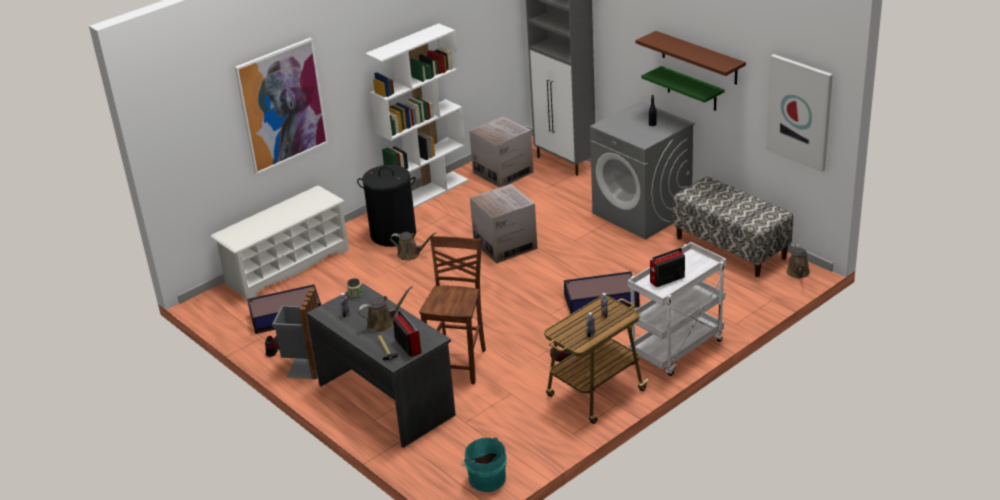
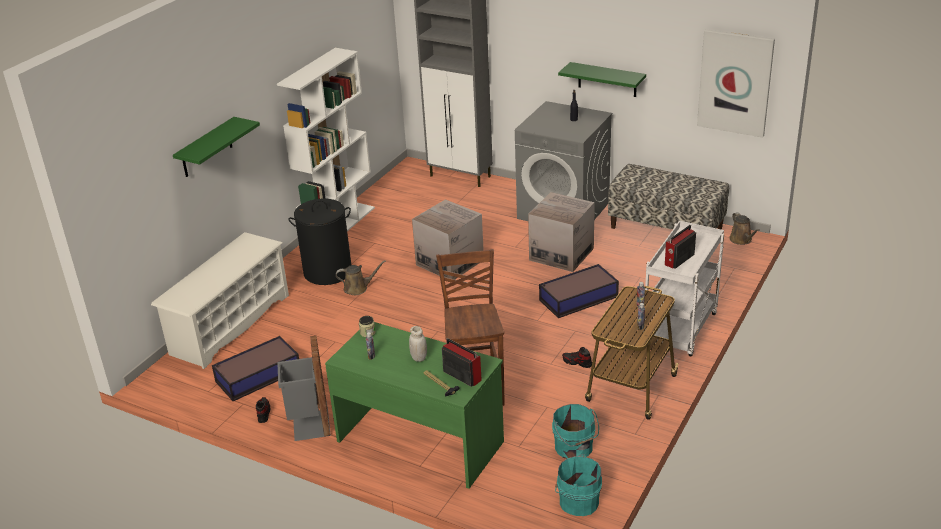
camera: 20 degrees left, 0 degrees up
(282, 105) = (206, 148): picture -> green shelf
(383, 323) = (419, 358): brown watering can -> white jar
(387, 399) = (421, 440): grey desk -> green desk
(503, 172) = (405, 195): cardboard box -> cardboard box (561, 254)
(511, 434) = (574, 448): none -> turquoise bucket
(699, 58) = (616, 47): brown shelf -> none

